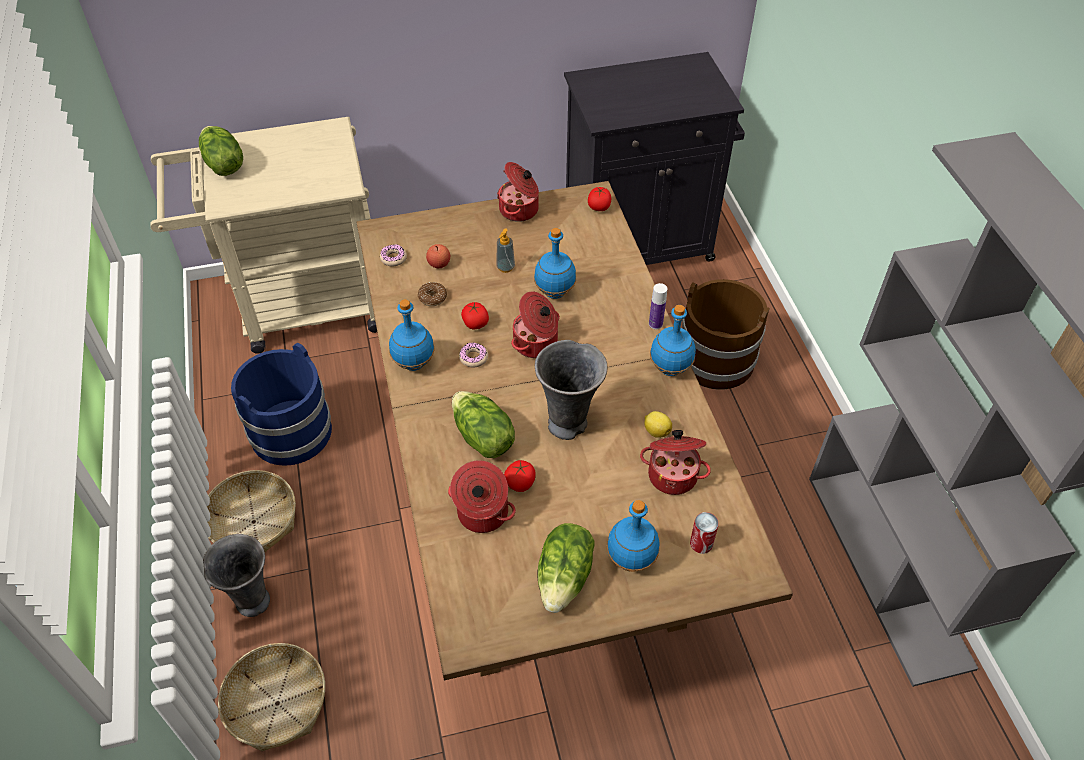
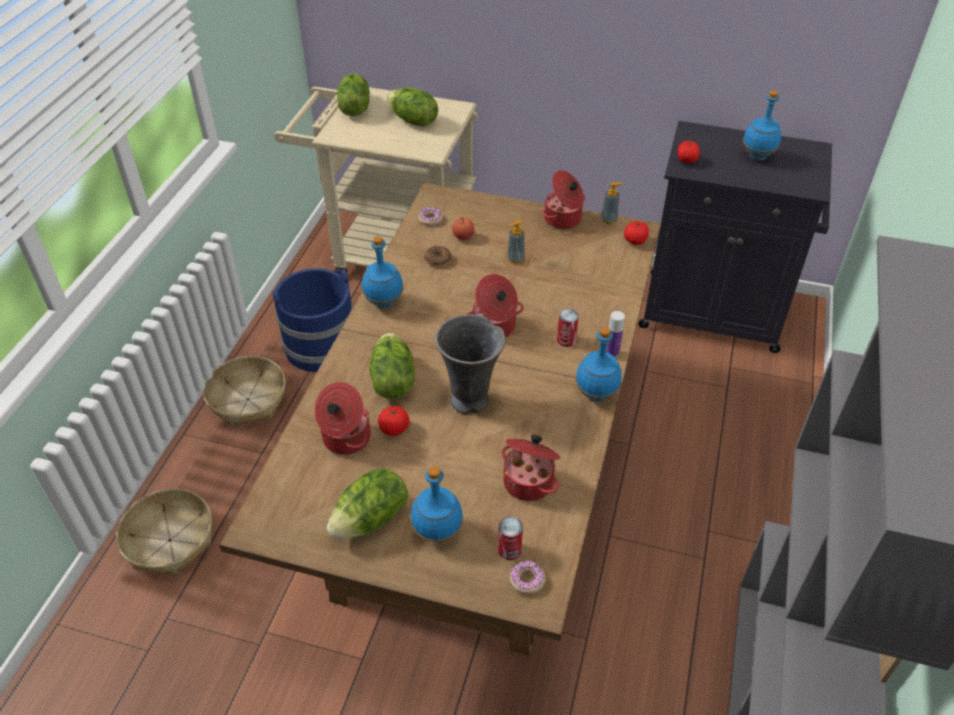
camera: 30 degrees right, 5 degrees down
(252, 600) = (206, 456): grey vase -> none
(299, 158) = (413, 121): none -> lettuce
(473, 358) = (434, 317): donut -> donut (527, 580)
(475, 323) = (456, 292): tomato -> tomato (686, 160)
(554, 292) = (541, 293): blue bottle -> blue bottle (757, 156)
(561, 195) = (609, 220): none -> soap dispenser
(608, 328) = (566, 340): none -> can
(656, 431) = (543, 439): lemon -> none
(717, 360) = (720, 440): brown bucket -> none

